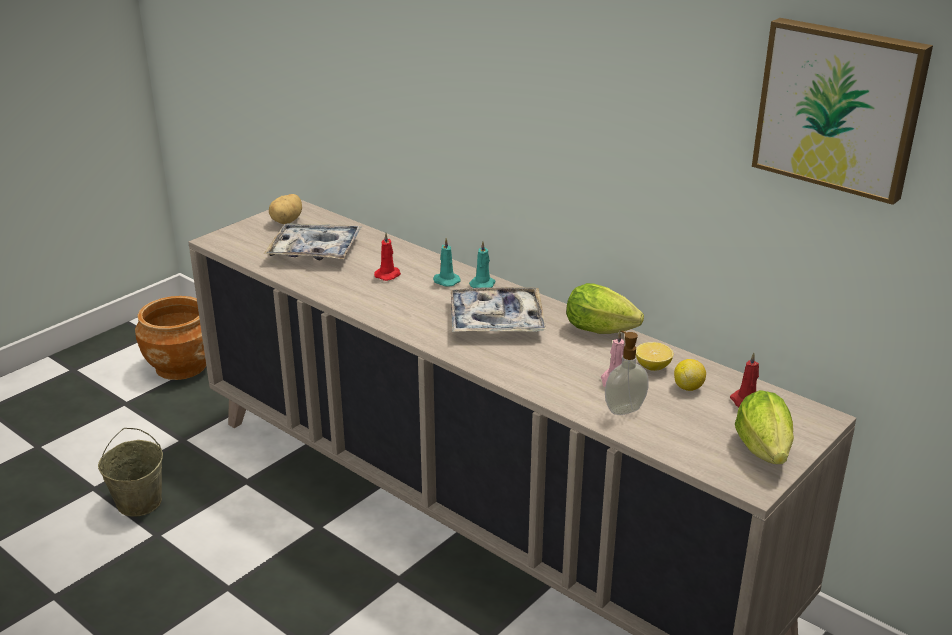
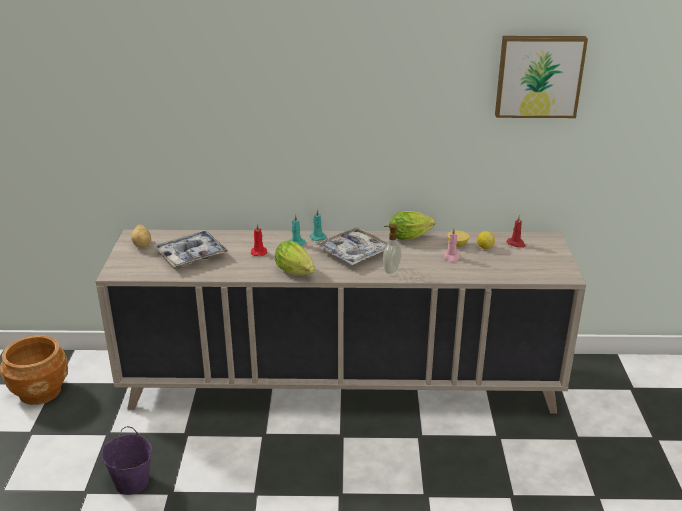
camera: 40 degrees left, 0 degrees up
(139, 502) = (131, 482): beige bucket -> purple bucket
(624, 409) = (475, 268): soap dispenser -> soap dispenser (390, 270)
(765, 454) = (553, 262): lettuce -> lettuce (297, 273)

